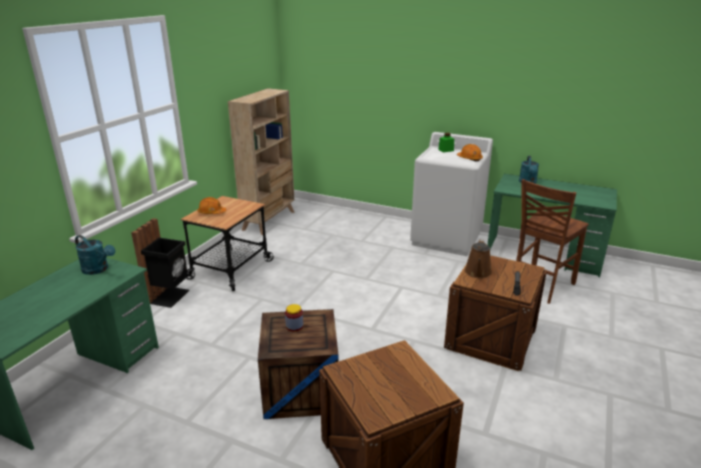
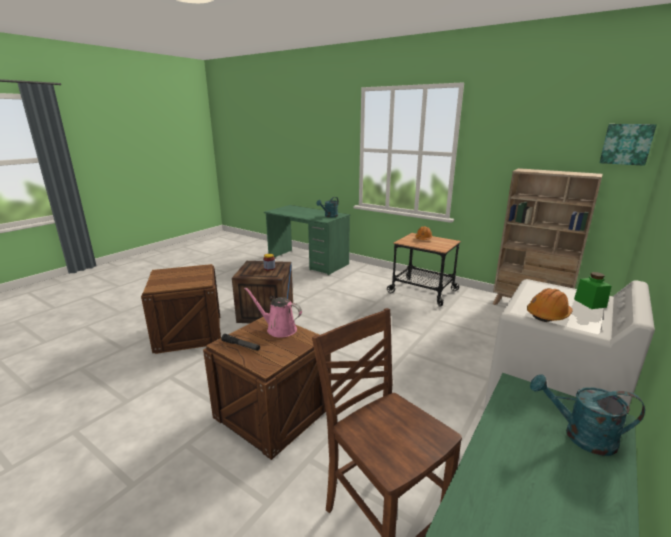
camera: 100 degrees right, 5 degrees down
(170, 296) = (384, 275): black trash can -> none
(269, 61) = (626, 144): none -> picture
(478, 273) = (278, 329): brown watering can -> pink watering can

